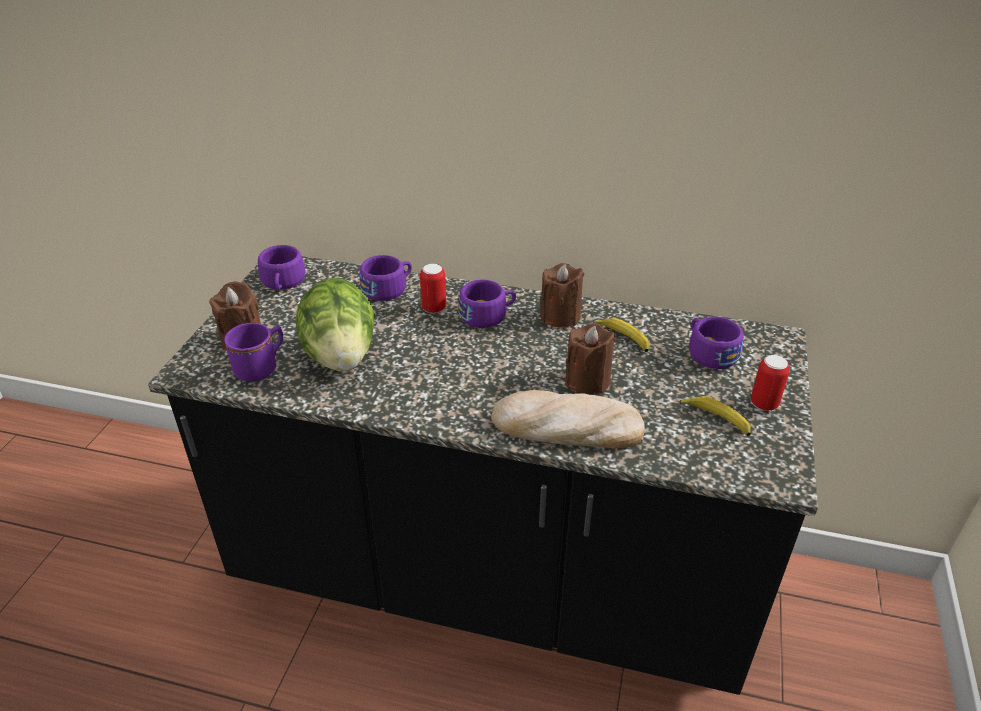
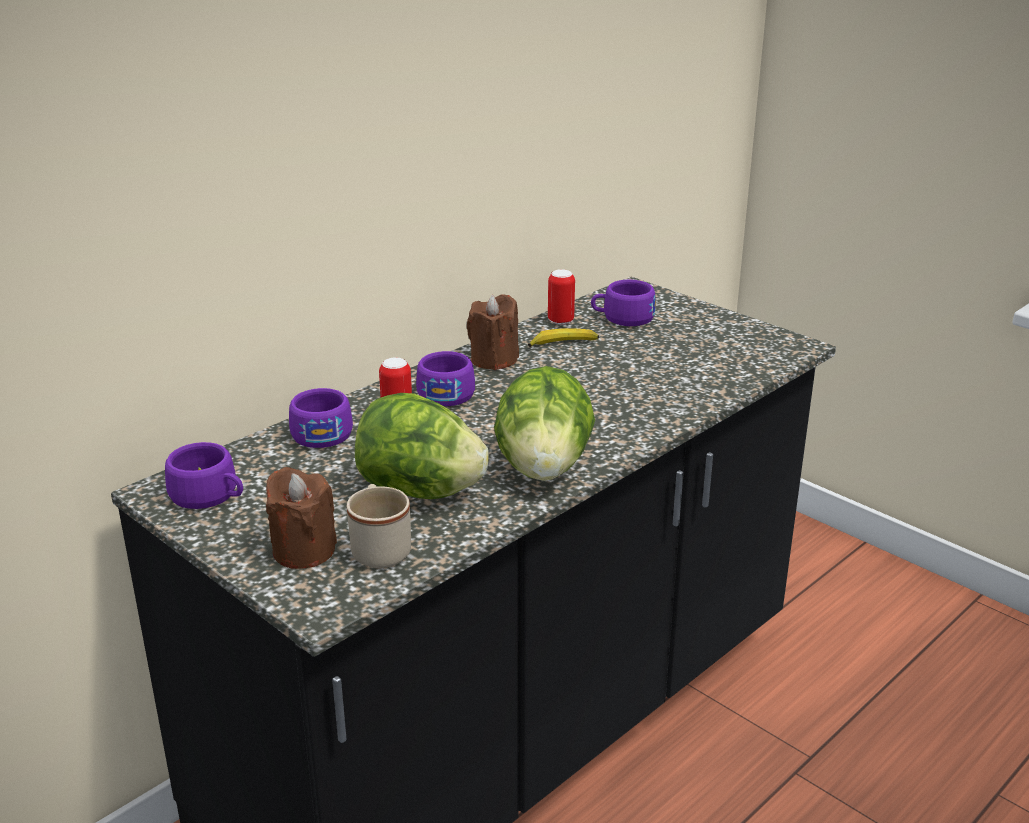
camera: 60 degrees left, 10 degrees down
(261, 367) = (380, 548): purple mug -> beige mug
(414, 399) = (544, 467): none -> lettuce
(566, 427) = (661, 406): bread -> none
(587, 380) = (606, 377): brown candle -> none
(716, 420) = (710, 345): banana -> none
(764, 404) = (708, 322): can -> can (560, 321)

